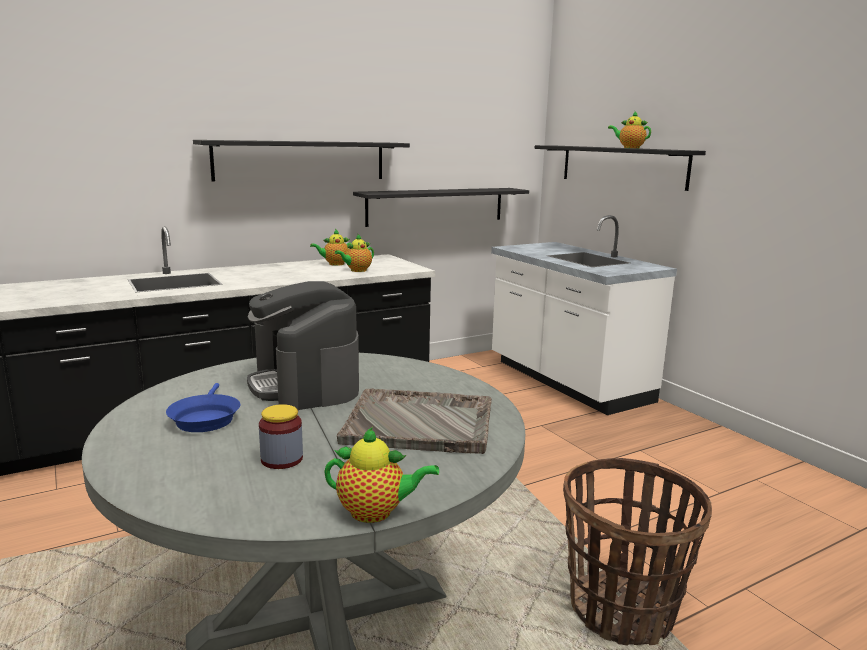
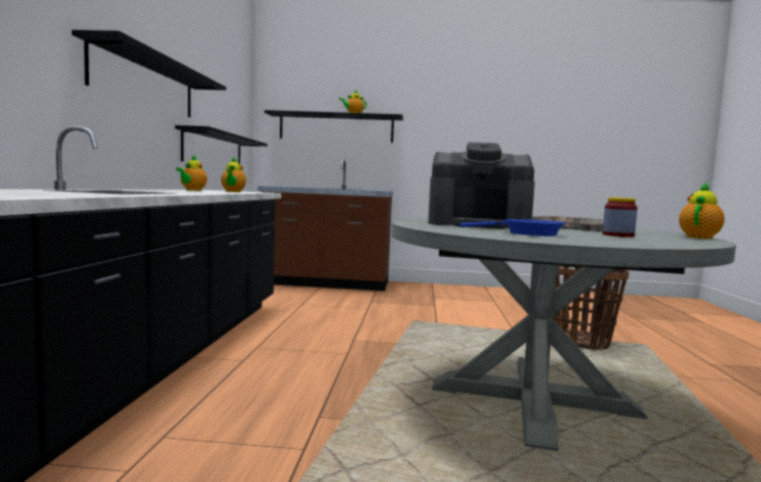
camera: 55 degrees left, 10 degrees down
(567, 381) = (326, 284): white counter -> brown counter

